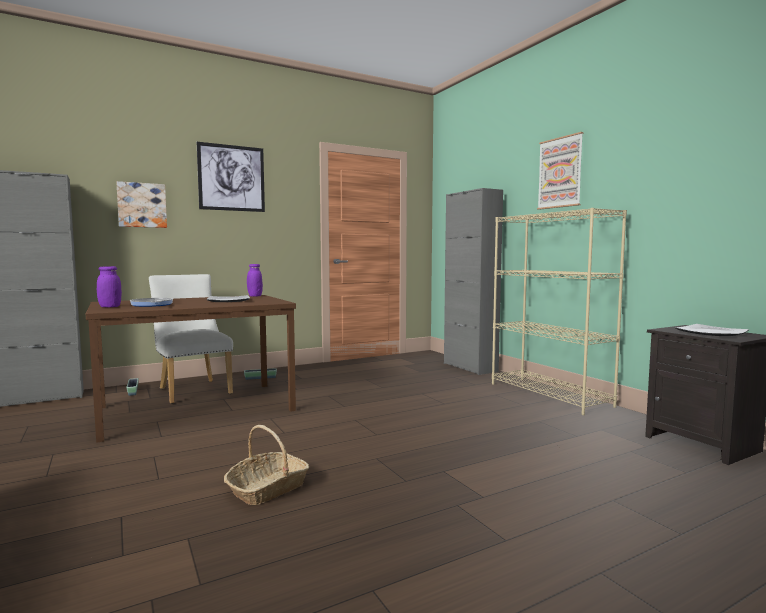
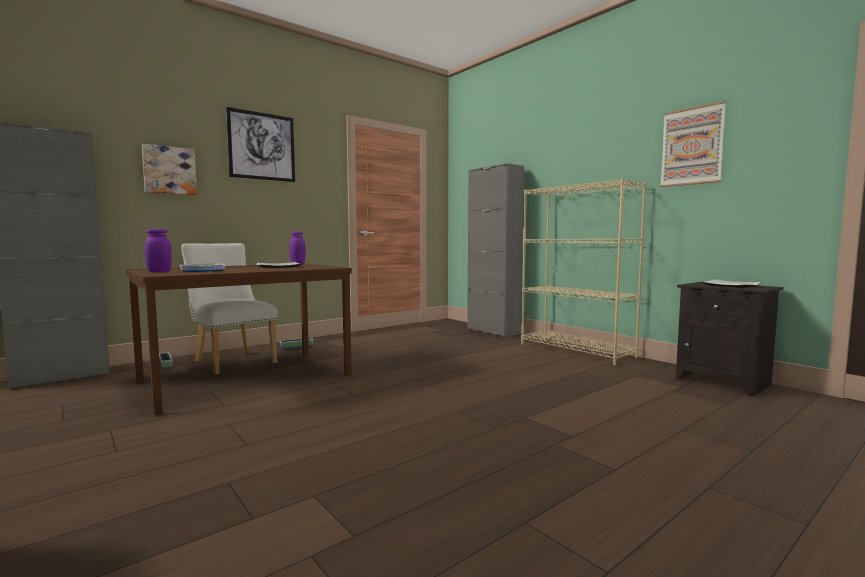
camera: 10 degrees left, 0 degrees up
(268, 488) = (368, 444): basket -> none
(560, 172) = (580, 150): picture -> picture (692, 146)

